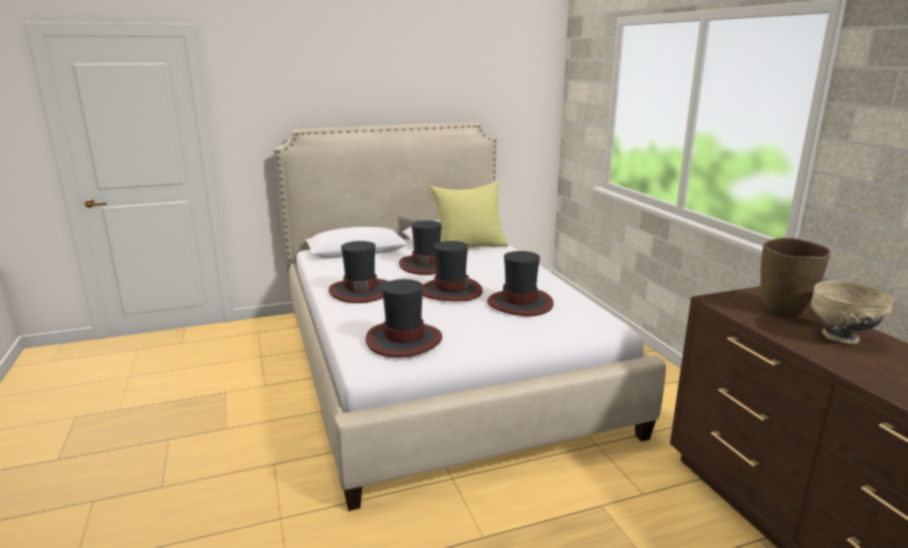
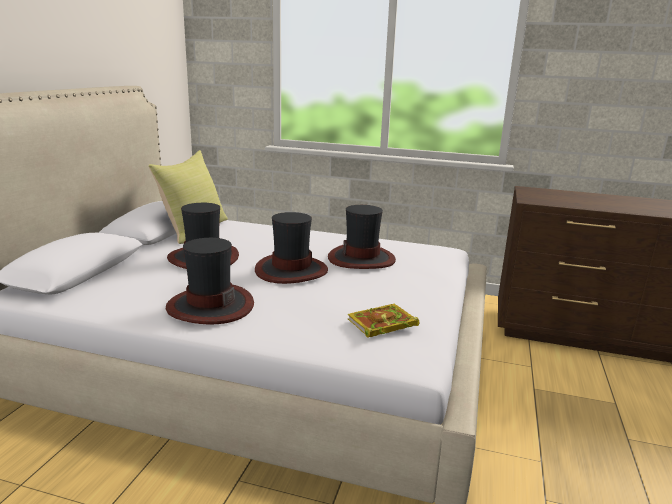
camera: 55 degrees left, 0 degrees up
(404, 340) = (381, 324): hat -> book
(783, 310) = (562, 196): brown vase -> none
(841, 338) = (613, 201): beige bowl -> none

